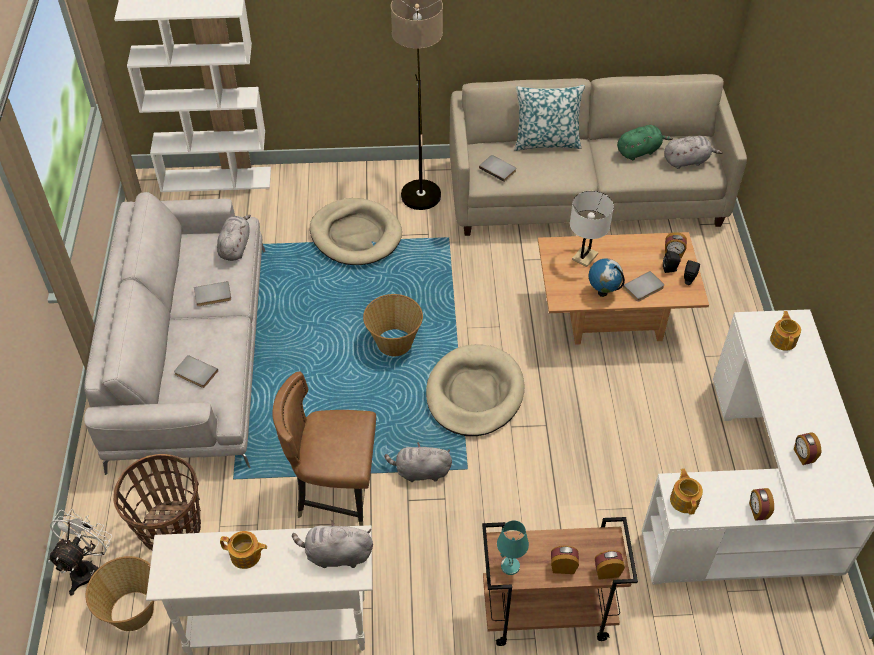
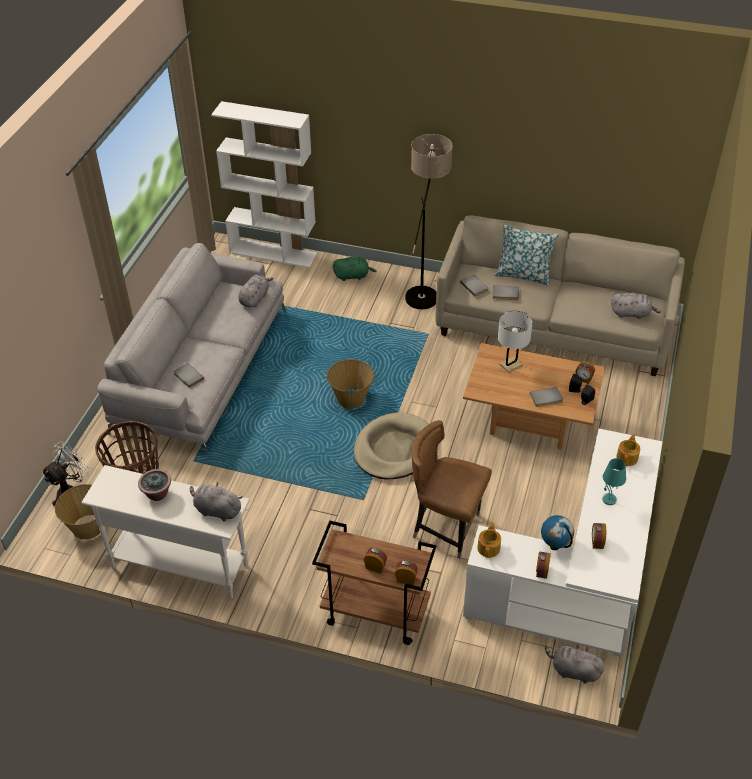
camera: 20 degrees right, 5 degrees down
(213, 296) = (223, 328): grey book -> grey book (505, 294)
(246, 555) = (157, 494): teapot -> potted plant
(335, 493) = (260, 490): brown chair -> brown chair (446, 528)
(356, 235) = (358, 315): beige dog bed -> none
(420, 472) = (328, 492): grey plush toy -> grey plush toy (573, 671)
(509, 566) = (337, 555): turquoise table lamp -> turquoise table lamp (608, 499)
(603, 292) = (511, 393): globe -> globe (555, 546)
(639, 151) = (595, 298): green plush toy -> green plush toy (353, 276)

